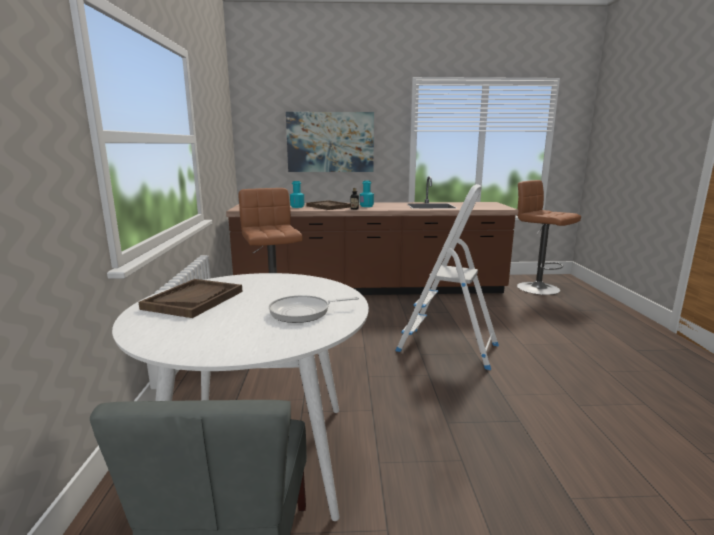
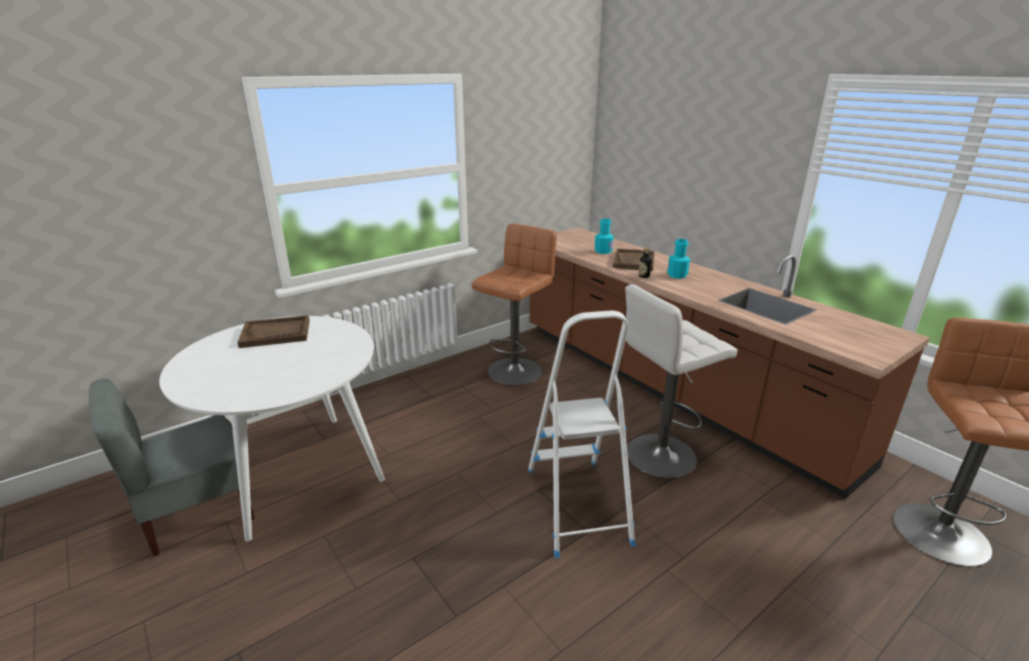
camera: 55 degrees right, 10 degrees up
(304, 312) = (271, 379): frying pan -> none
(330, 142) = (690, 169): picture -> none
(429, 313) = (660, 455): none -> white stool

